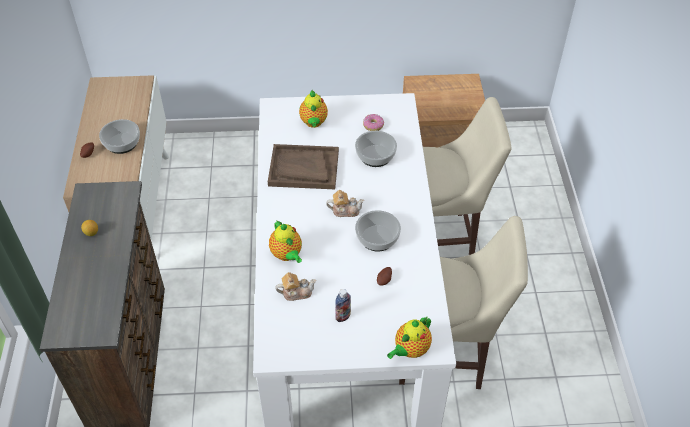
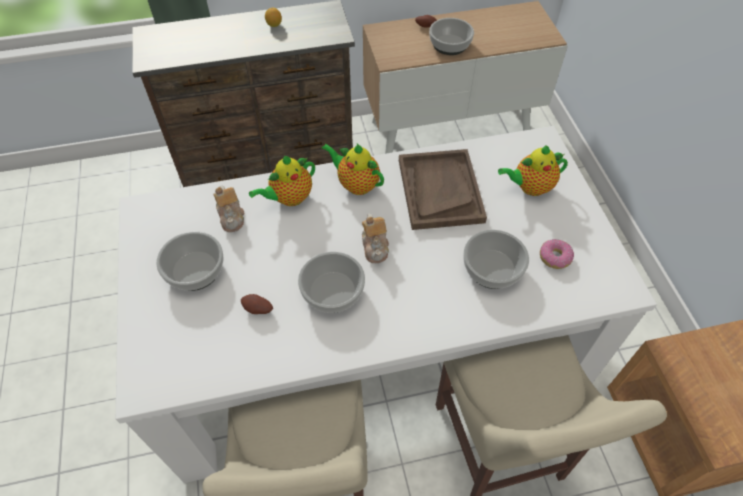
camera: 80 degrees right, 5 degrees up
(343, 316) = (196, 270): bottle -> bowl
(410, 350) = (141, 355): teapot -> teapot (356, 184)

